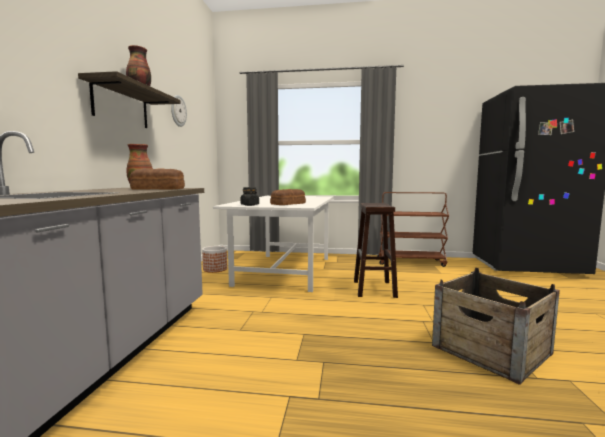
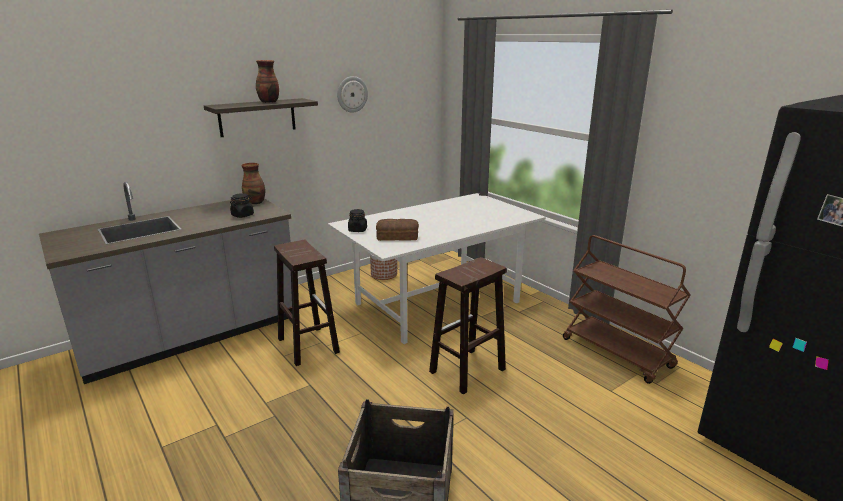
camera: 45 degrees right, 15 degrees up
(159, 189) = (242, 215): bread -> black jar
(246, 317) = (307, 345): none -> brown stool

